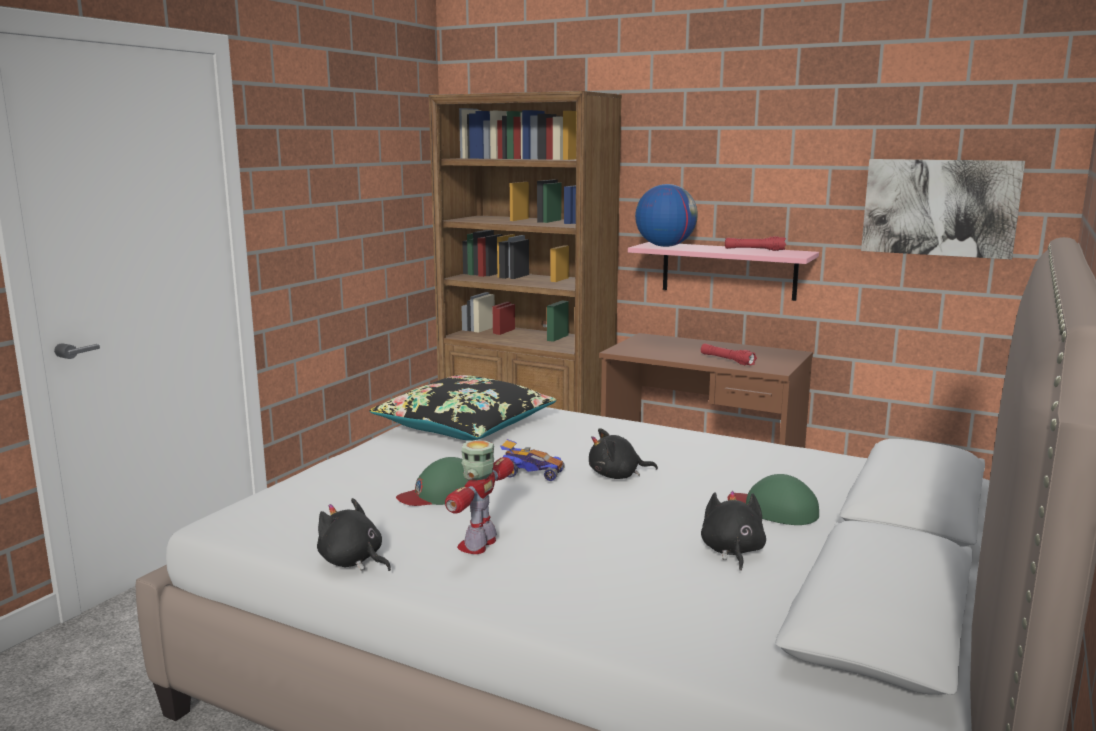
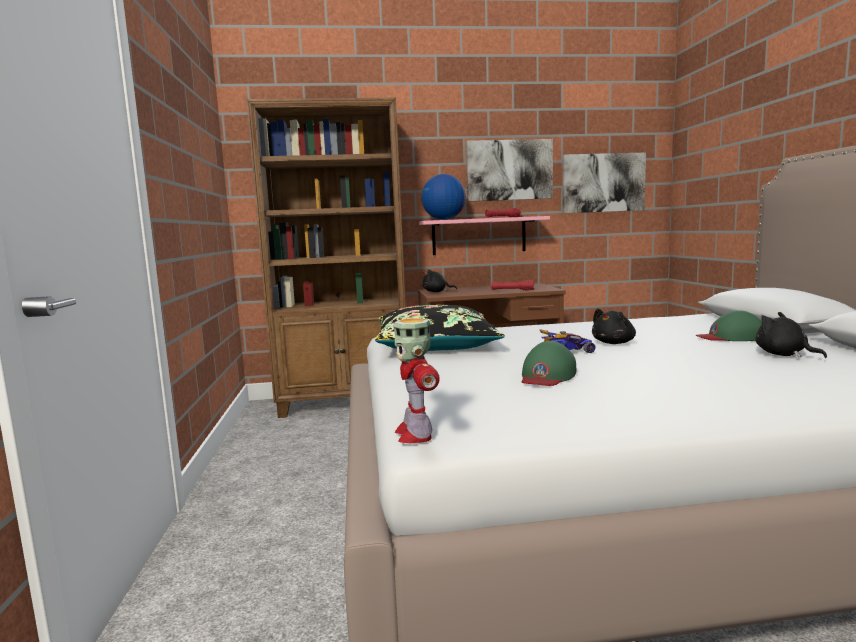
camera: 35 degrees left, 5 degrees down
(353, 561) = (630, 425): black plush toy -> black plush toy (436, 292)
(479, 544) = (668, 389): toy robot -> toy robot (415, 434)
(781, 179) = (509, 170): none -> picture

